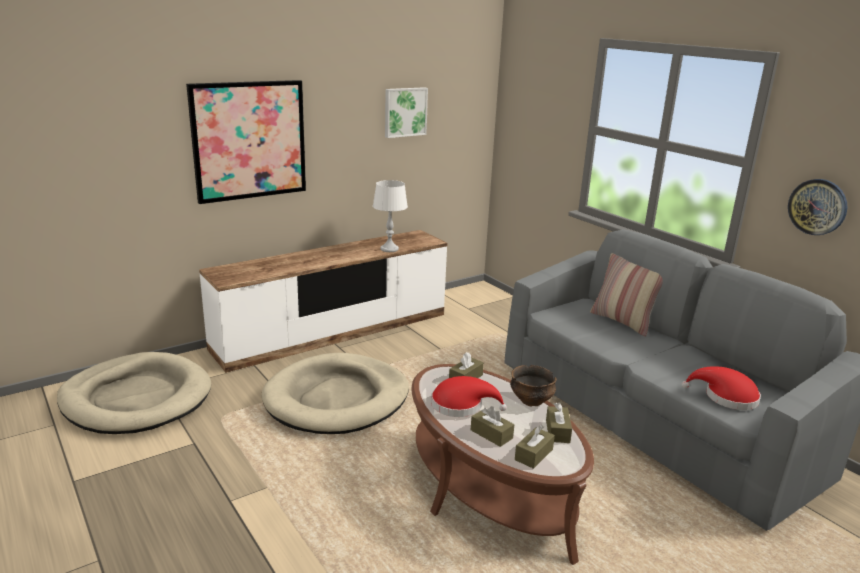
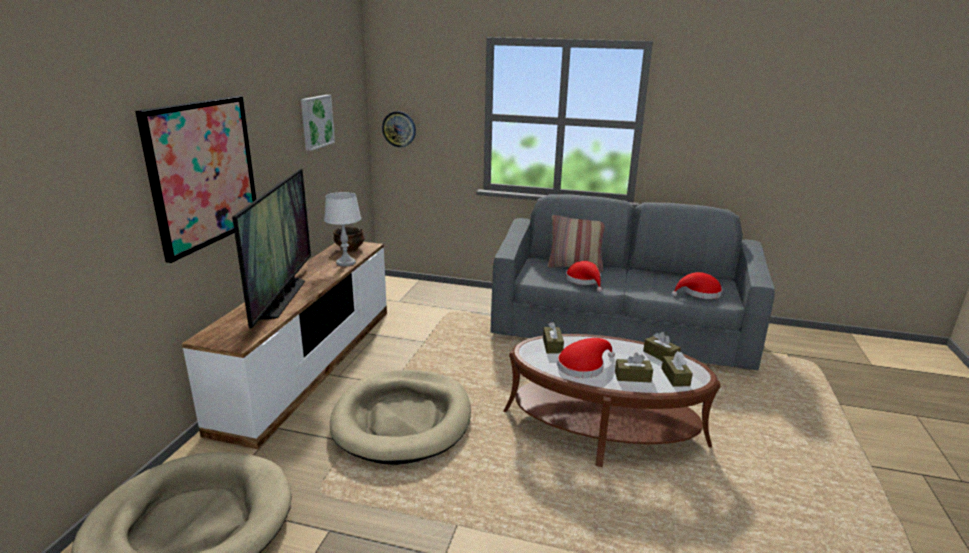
camera: 40 degrees left, 0 degrees up
(301, 261) = (282, 298): none -> television
(531, 401) = (614, 342): bowl -> bowl (350, 249)
(604, 337) = (584, 281): none -> red hat
(817, 207) = (695, 148): wall clock -> wall clock (399, 129)

